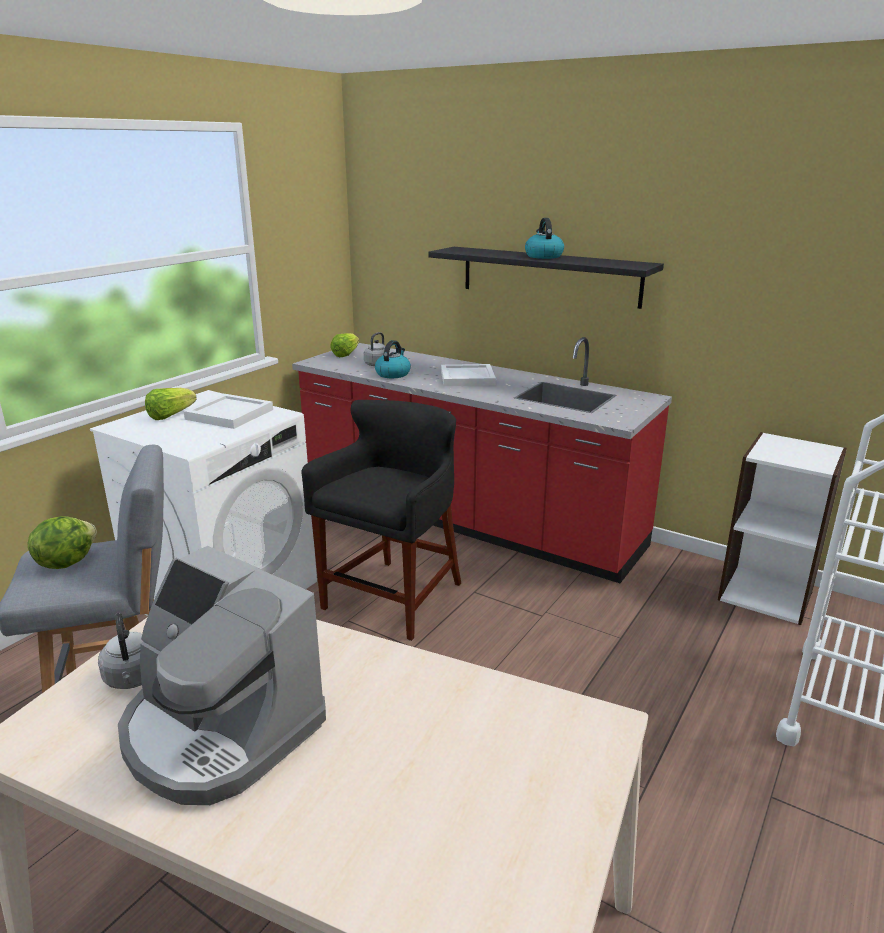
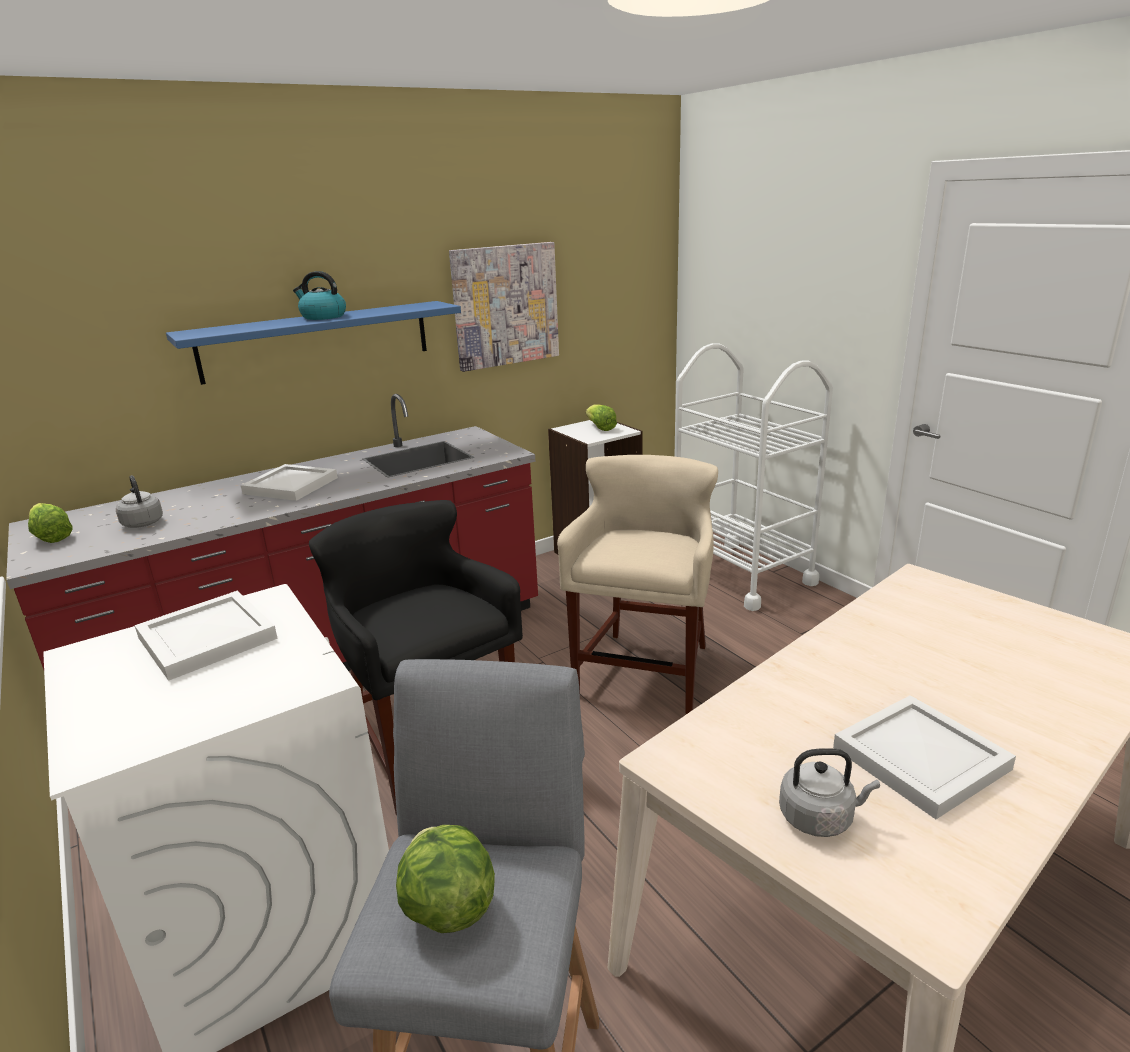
camera: 65 degrees left, 0 degrees up
(170, 416) = (126, 694): lettuce -> lettuce (600, 428)
(219, 731) = (920, 756): coffee machine -> white tray
(393, 374) = (200, 519): kettle -> none
(549, 276) = (317, 341): black shelf -> blue shelf
(576, 681) = (644, 672): none -> beige stool
(741, 284) = (505, 305): none -> picture

